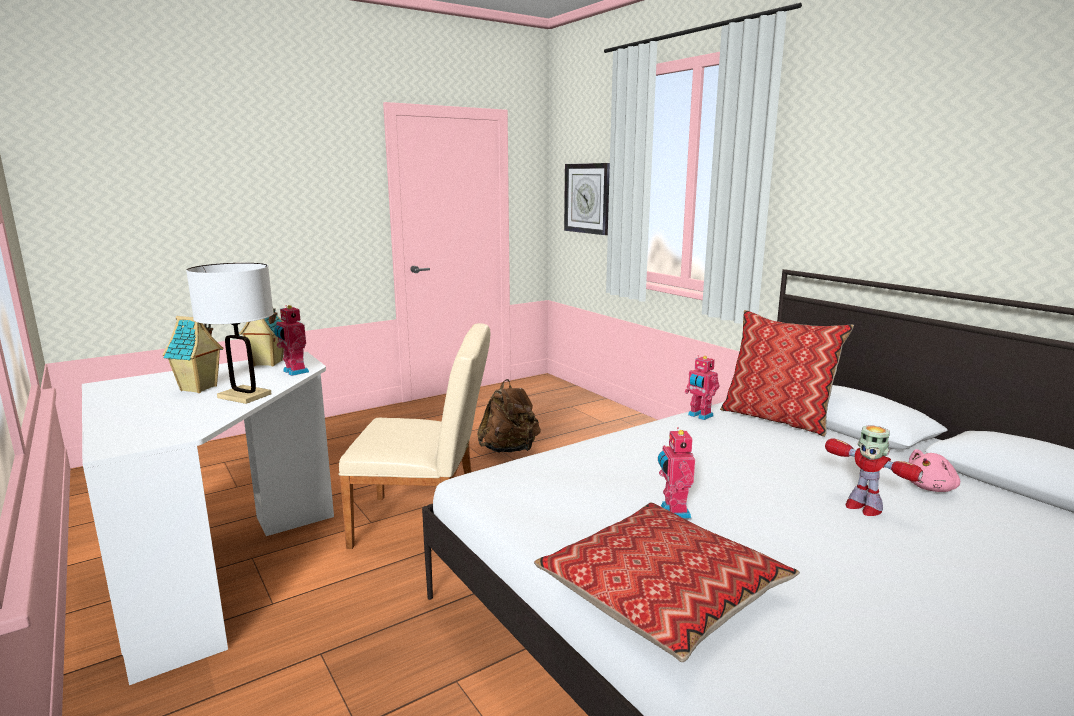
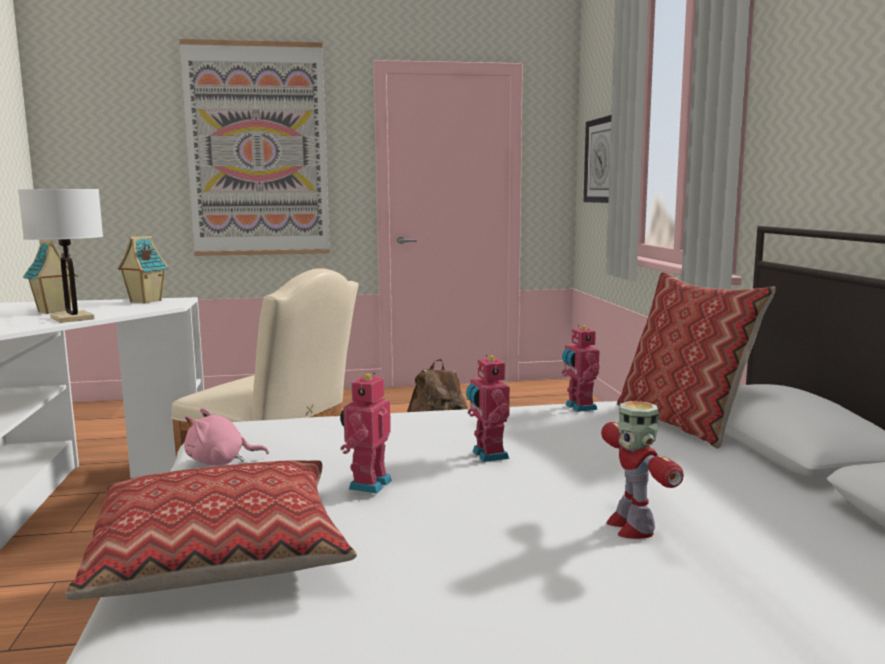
camera: 25 degrees right, 5 degrees down
(277, 189) = (257, 150): none -> picture
(294, 372) = (149, 308): toy robot -> toy robot (487, 455)
(931, 488) = (787, 527): pink plush toy -> pink plush toy (220, 462)

